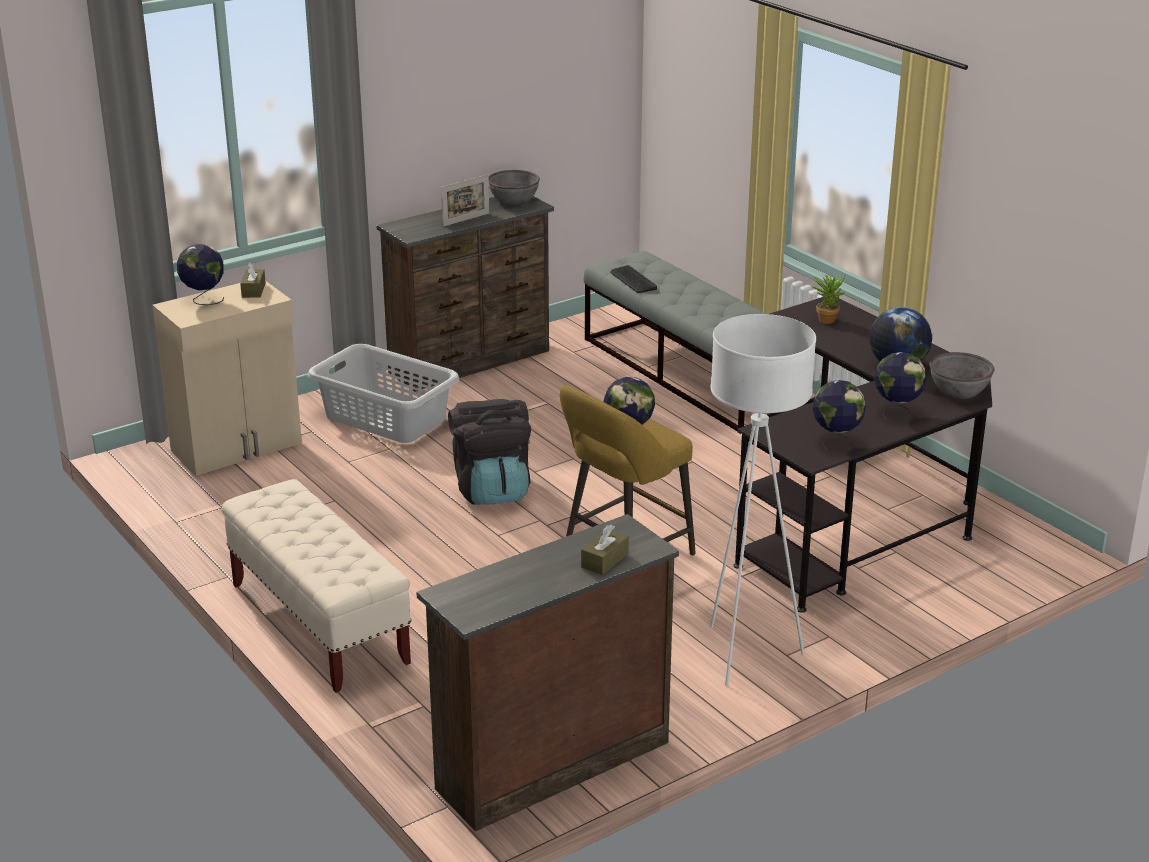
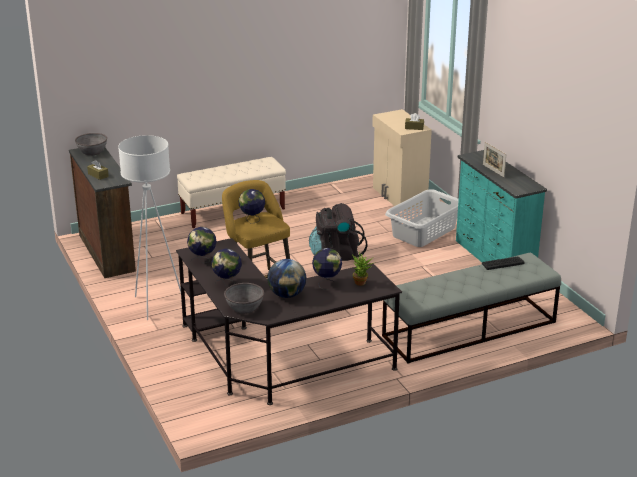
camera: 100 degrees right, 0 degrees up
(203, 300) = (405, 118): globe -> globe (327, 283)
(472, 362) = (493, 259): brown dresser -> turquoise dresser
(514, 201) = (525, 185): grey bowl -> grey bowl (92, 152)

